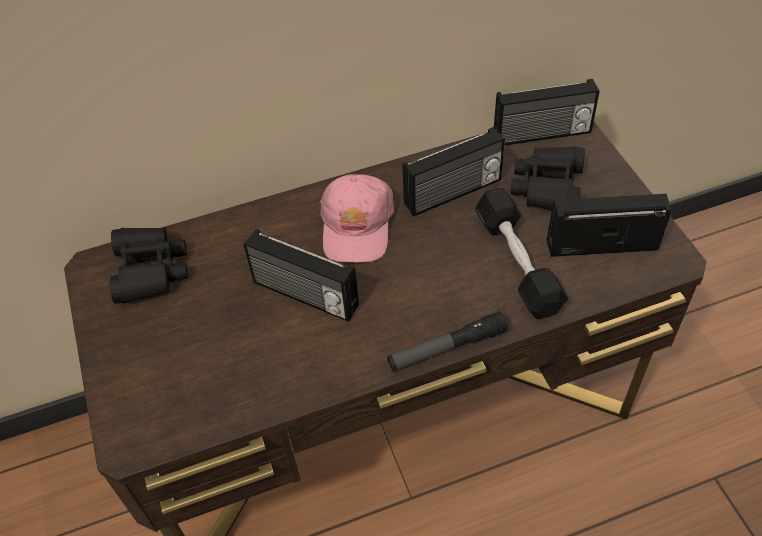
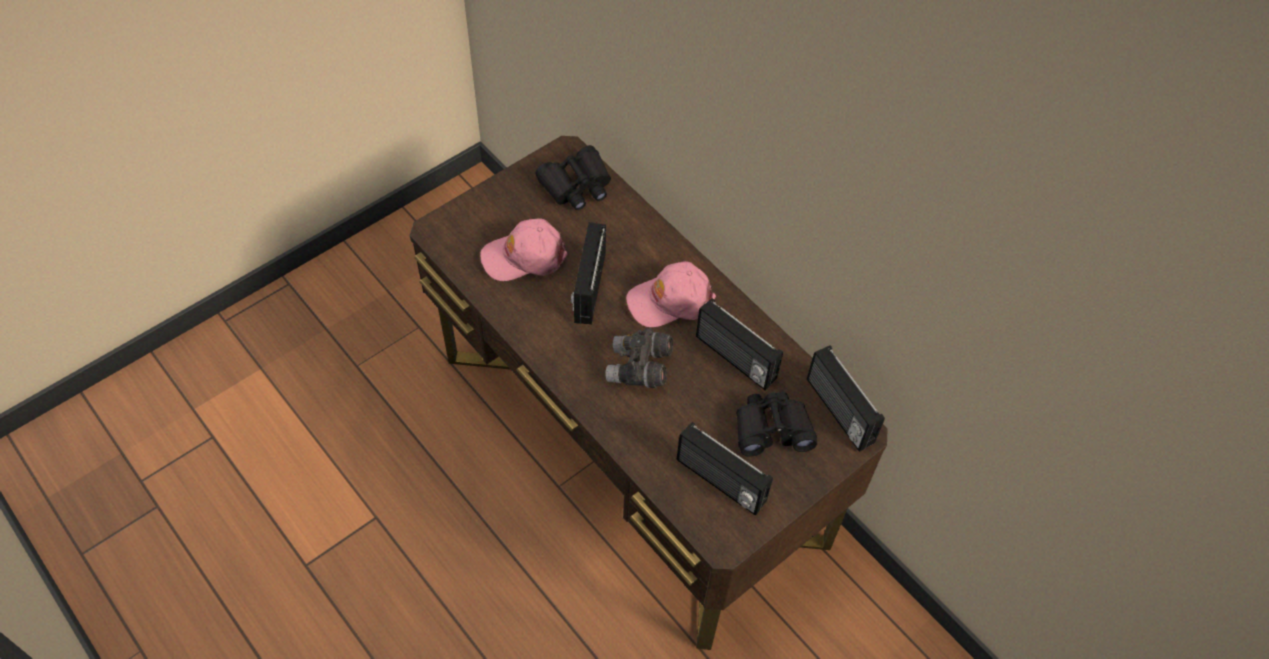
camera: 65 degrees right, 5 degrees up
(226, 349) = (524, 256): none -> pink cap
(436, 275) = (639, 369): none -> grey binoculars
(446, 348) = (572, 392): flashlight -> none
(517, 263) = (674, 423): black dumbbell -> none
(601, 244) = (719, 482): radio -> radio turned 150 degrees clockwise

